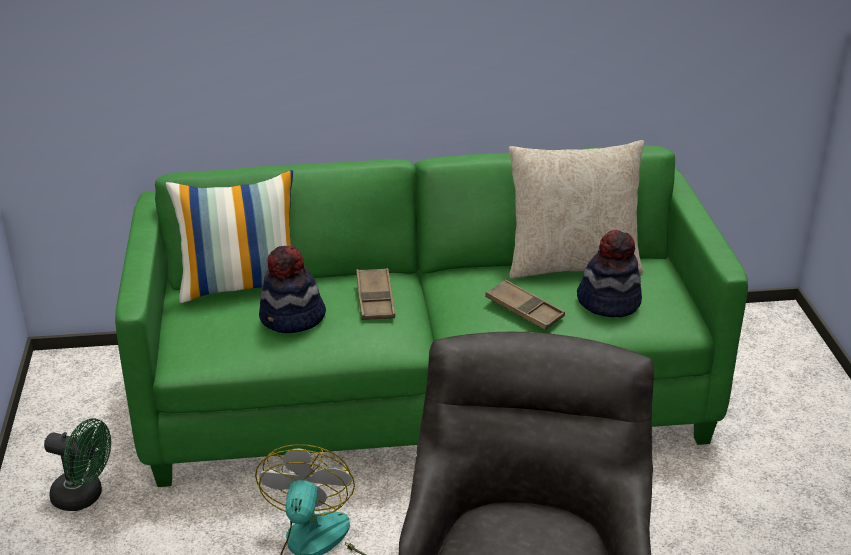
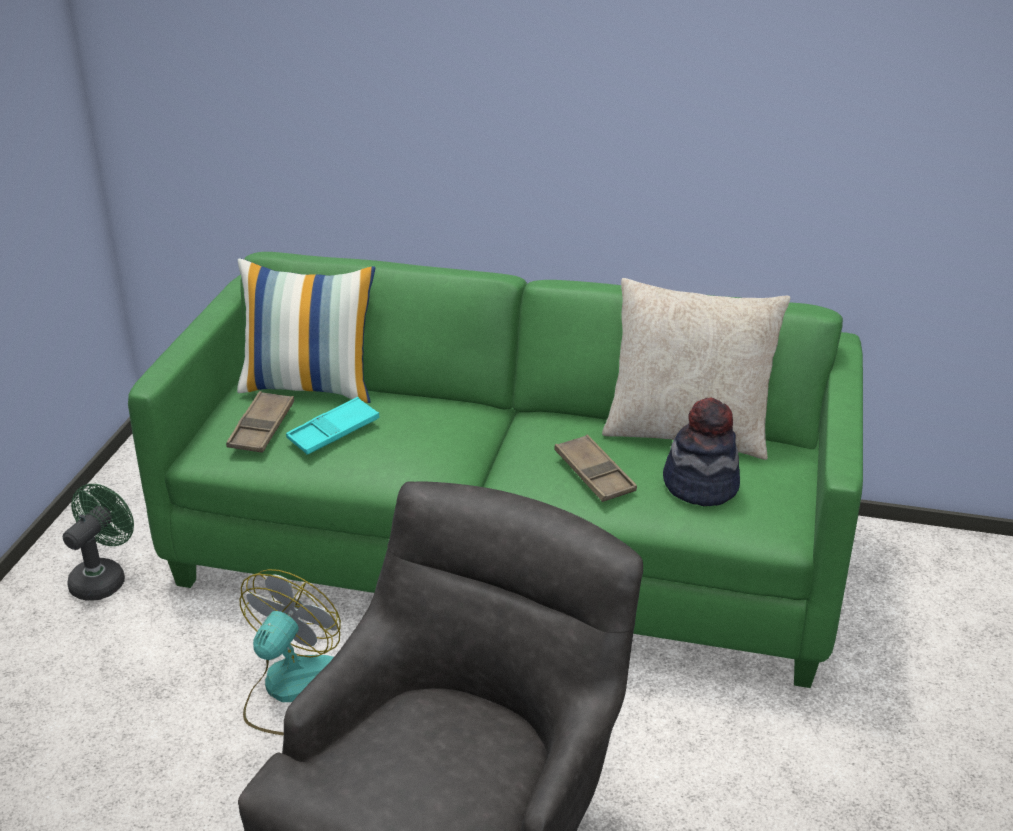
camera: 20 degrees right, 0 degrees up
(84, 497) = (103, 578): green fan -> green fan turned 105 degrees counterclockwise
(292, 319) = (333, 432): hat -> turquoise tray
(375, 299) = (434, 428): brown tray -> brown tray (262, 428)

